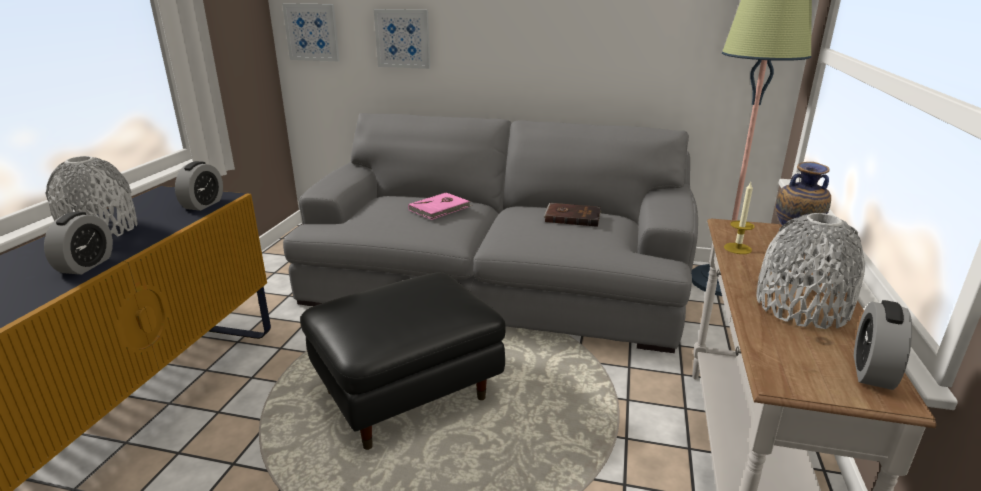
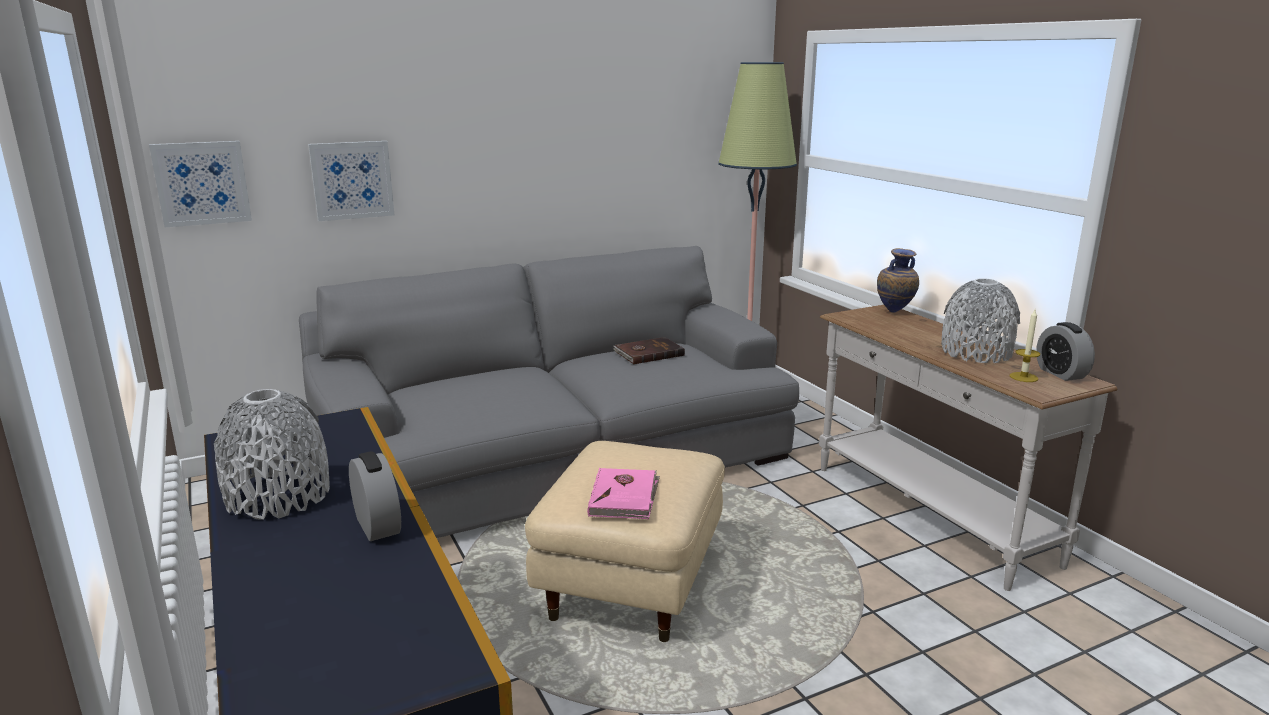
camera: 40 degrees left, 5 degrees down
(203, 204) = (339, 433): alarm clock -> none
(408, 395) = (631, 584): black ottoman -> beige ottoman
(440, 208) = (508, 381): pink book -> pink book (624, 496)
(737, 248) = (880, 329): candle -> candle (1023, 377)

